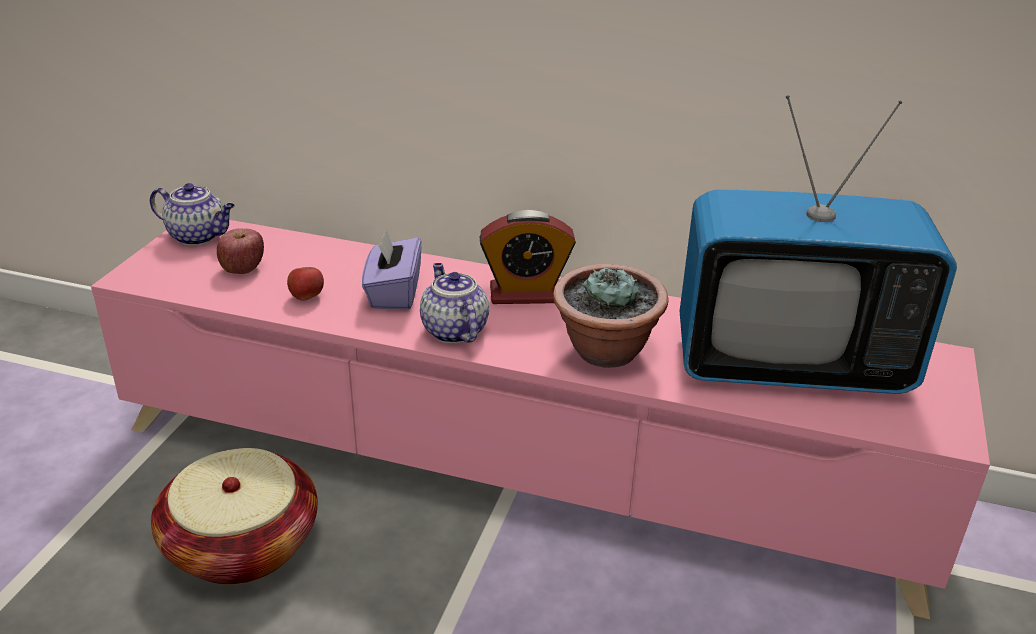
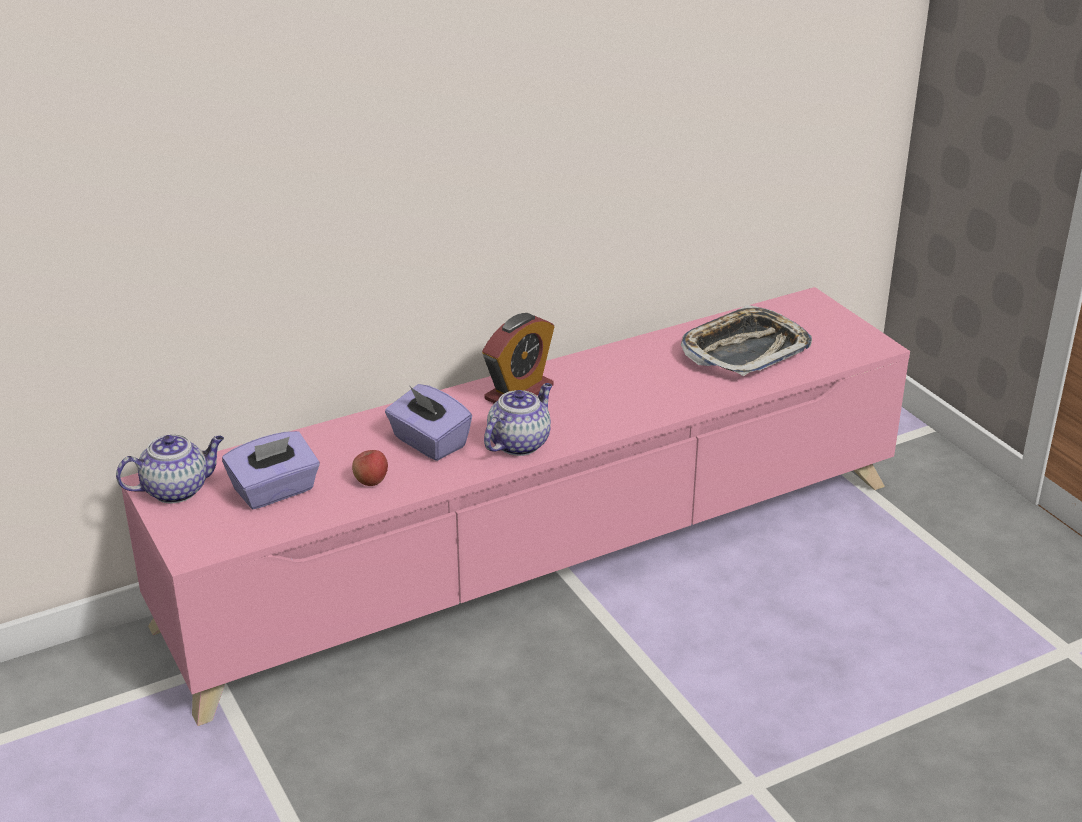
camera: 45 degrees left, 0 degrees up
(242, 269) = (275, 491): apple -> purple tissue box
(242, 546) = (443, 729): basket -> none
(453, 330) = (519, 443): teapot -> teapot turned 105 degrees clockwise
(606, 352) = (635, 401): potted plant -> none
(790, 365) = (745, 350): television -> tray

